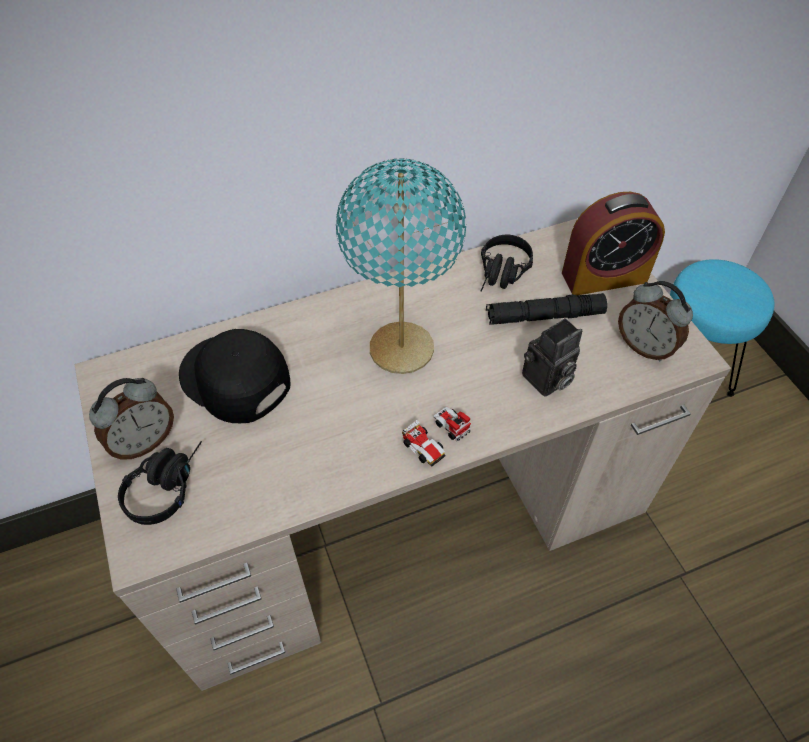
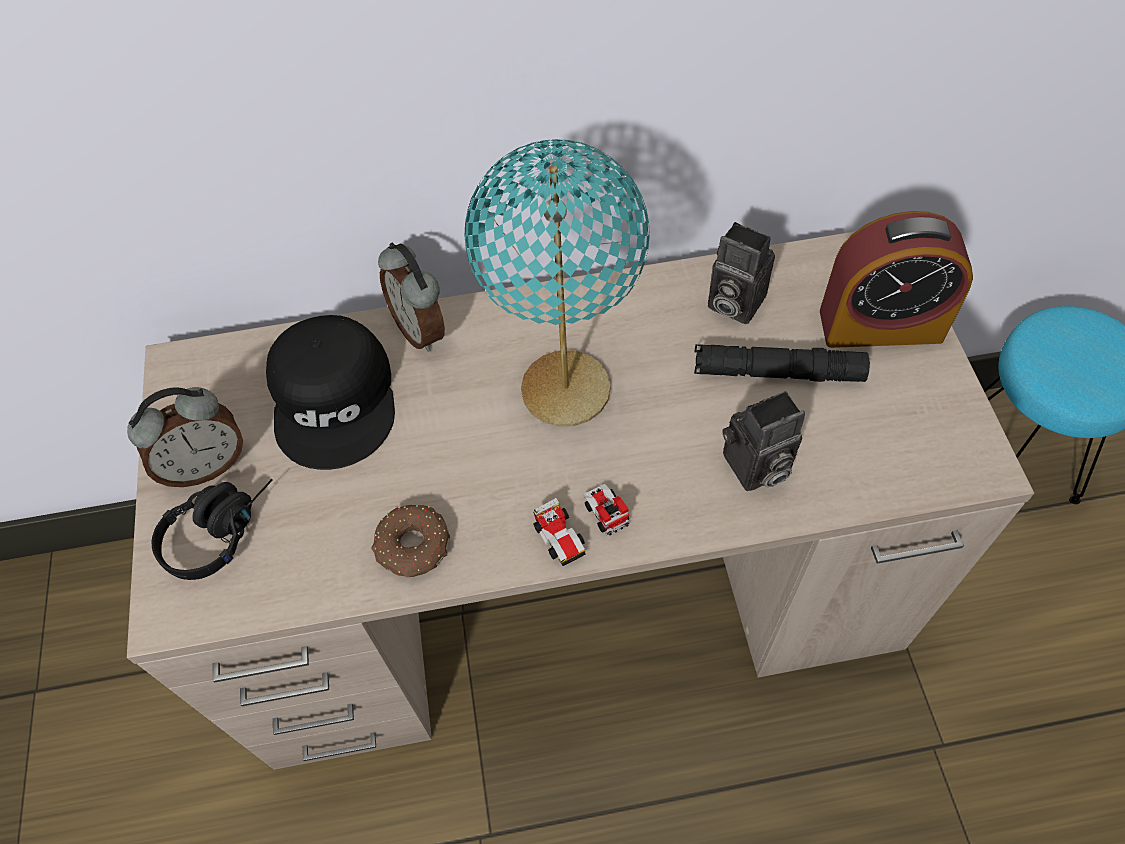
camera: 15 degrees right, 5 degrees up
(234, 380) = (336, 399): black cap -> black cap turned 150 degrees counterclockwise
(318, 473) = (413, 547): none -> donut
(501, 276) = (732, 303): black headphones -> camera
(645, 346) = (912, 440): alarm clock -> alarm clock (421, 329)

